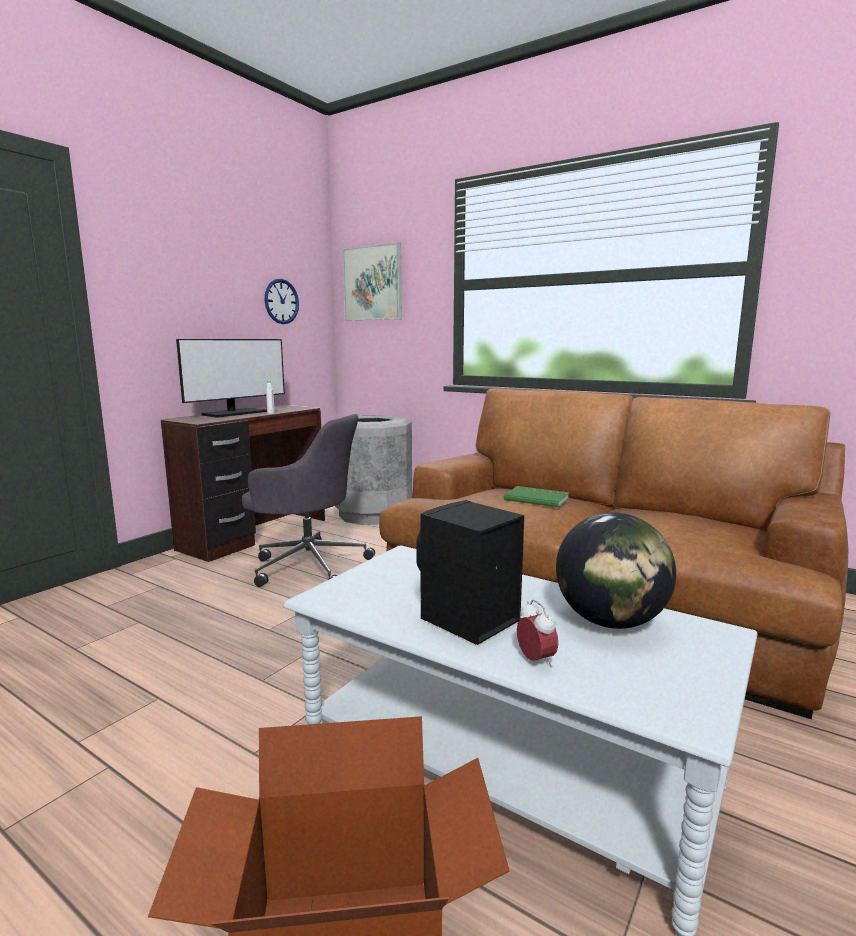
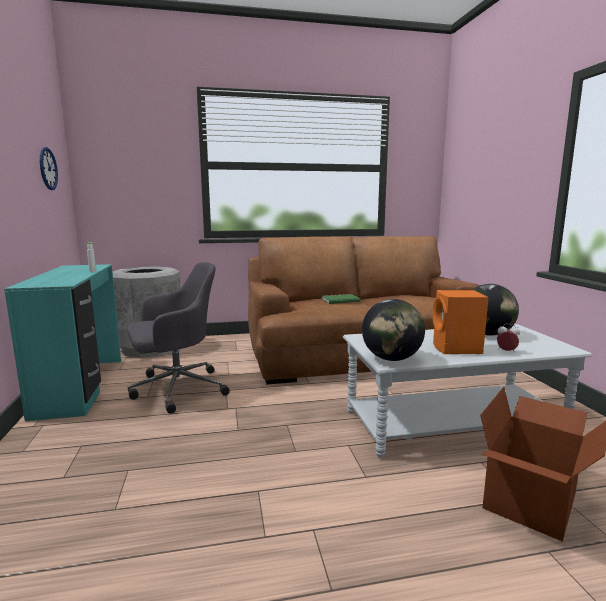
camera: 45 degrees left, 0 degrees up
(235, 413) = (58, 275): monitor -> none
(256, 535) = (82, 386): brown desk -> turquoise desk
(340, 594) = (391, 359): none -> globe
(372, 283) = (117, 157): picture -> none
(466, 621) = (456, 349): black speaker -> orange speaker

